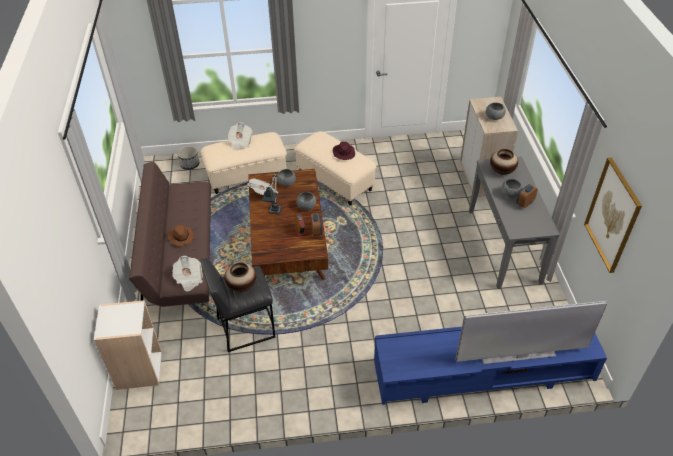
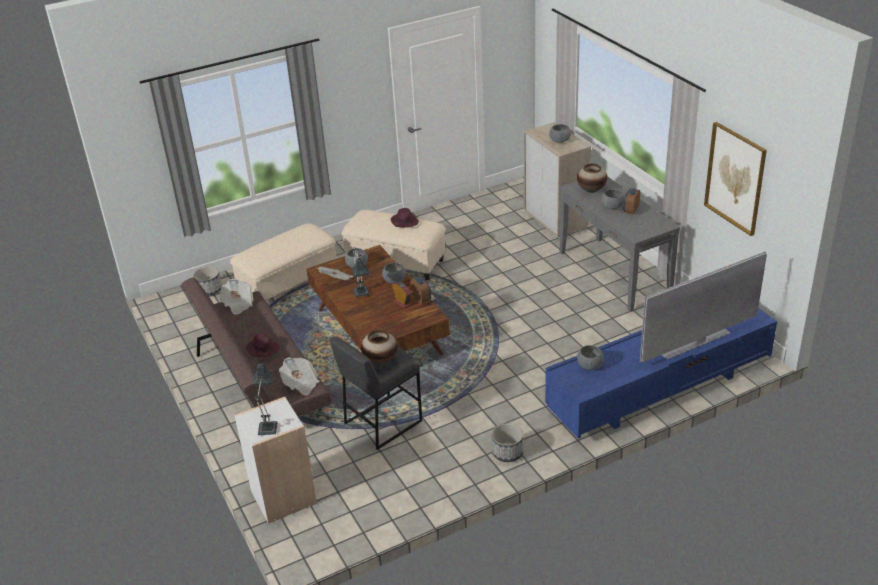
camera: 20 degrees left, 10 degrees down
(116, 324) = (268, 425): none -> table lamp
(181, 237) = (263, 349): brown hat -> purple hat
(240, 142) = (277, 241): newspaper -> newspaper (238, 304)
(323, 393) = (507, 453): none -> planter
(413, 346) = (589, 365): none -> grey bowl

